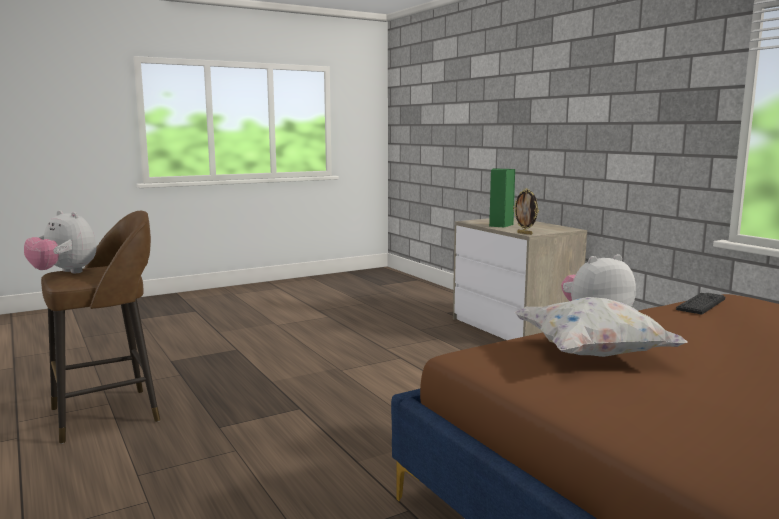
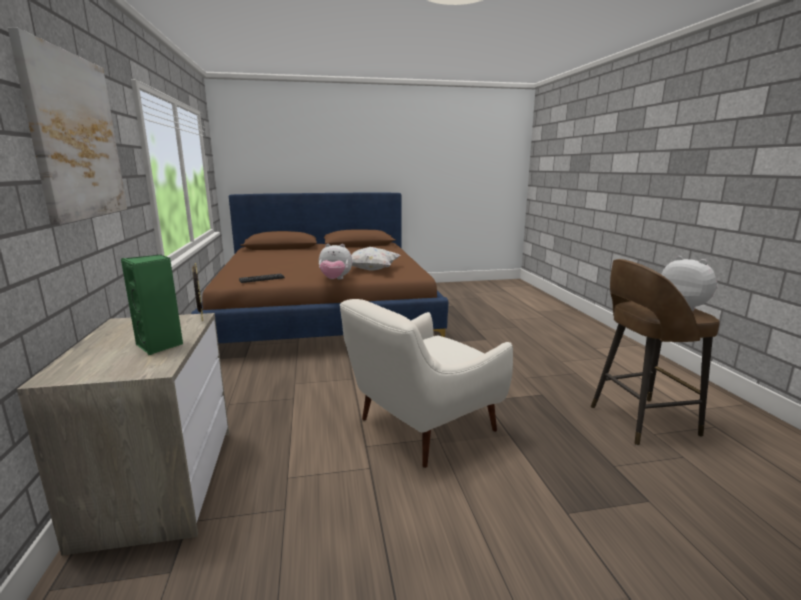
camera: 160 degrees left, 5 degrees up
(360, 374) = (422, 427): none -> white armchair
(604, 92) = (75, 137): none -> picture

